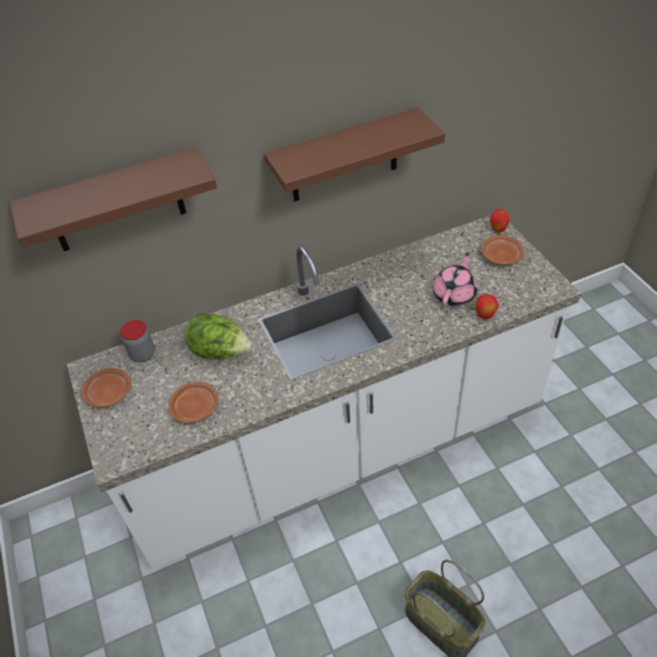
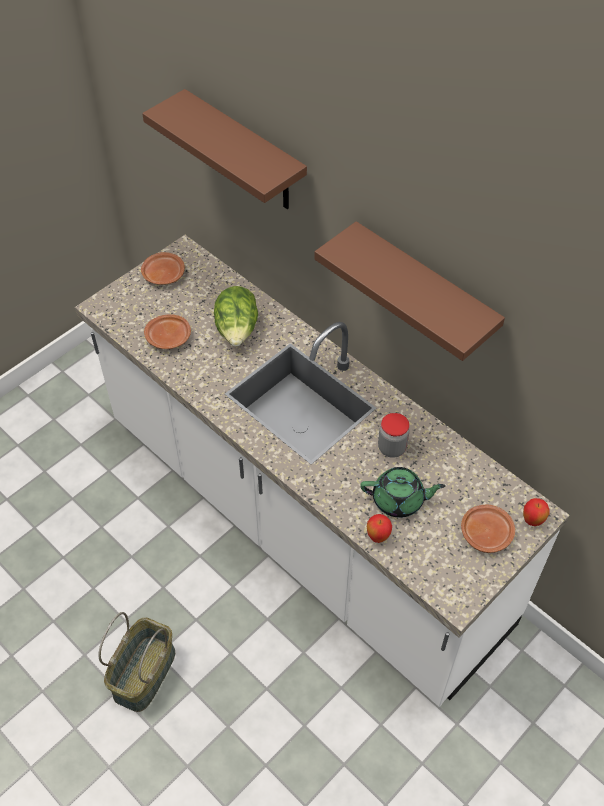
camera: 65 degrees right, 5 degrees up
(143, 354) = (213, 278): jar -> jar (392, 448)
(454, 294) = (399, 500): pink teapot -> green teapot

